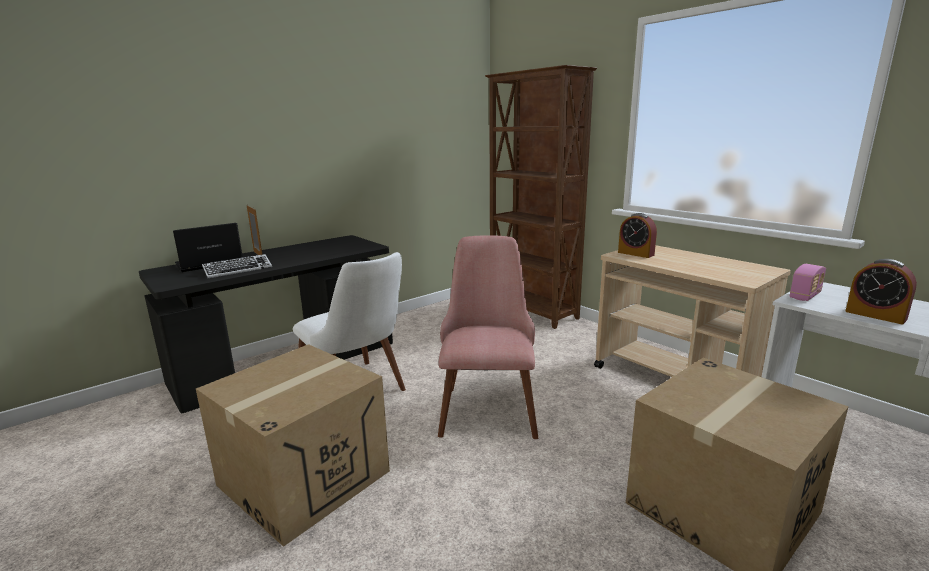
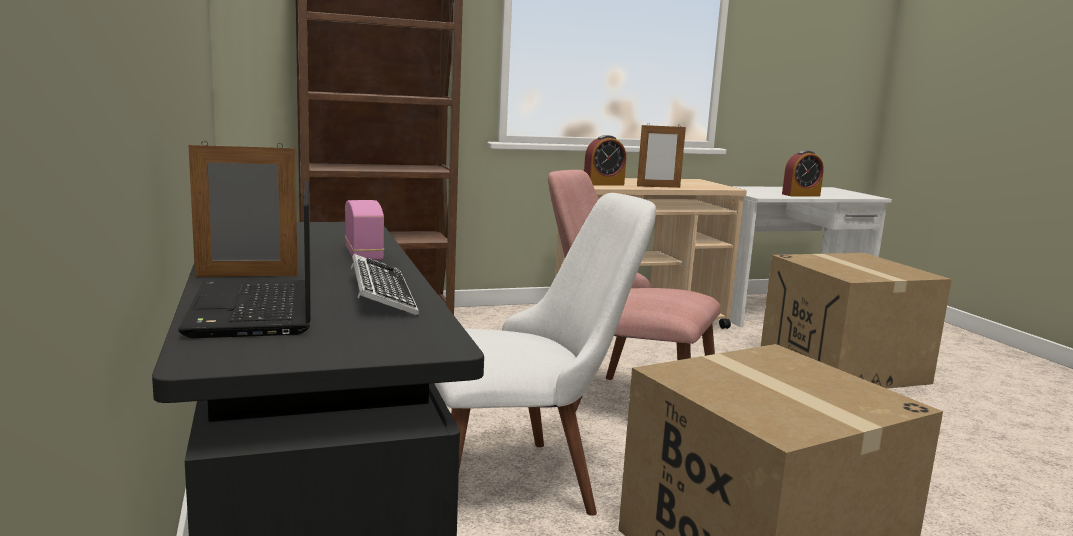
camera: 70 degrees left, 5 degrees down
(670, 265) = (658, 187): none -> picture frame
(805, 296) = (750, 193): radio -> radio (364, 255)

